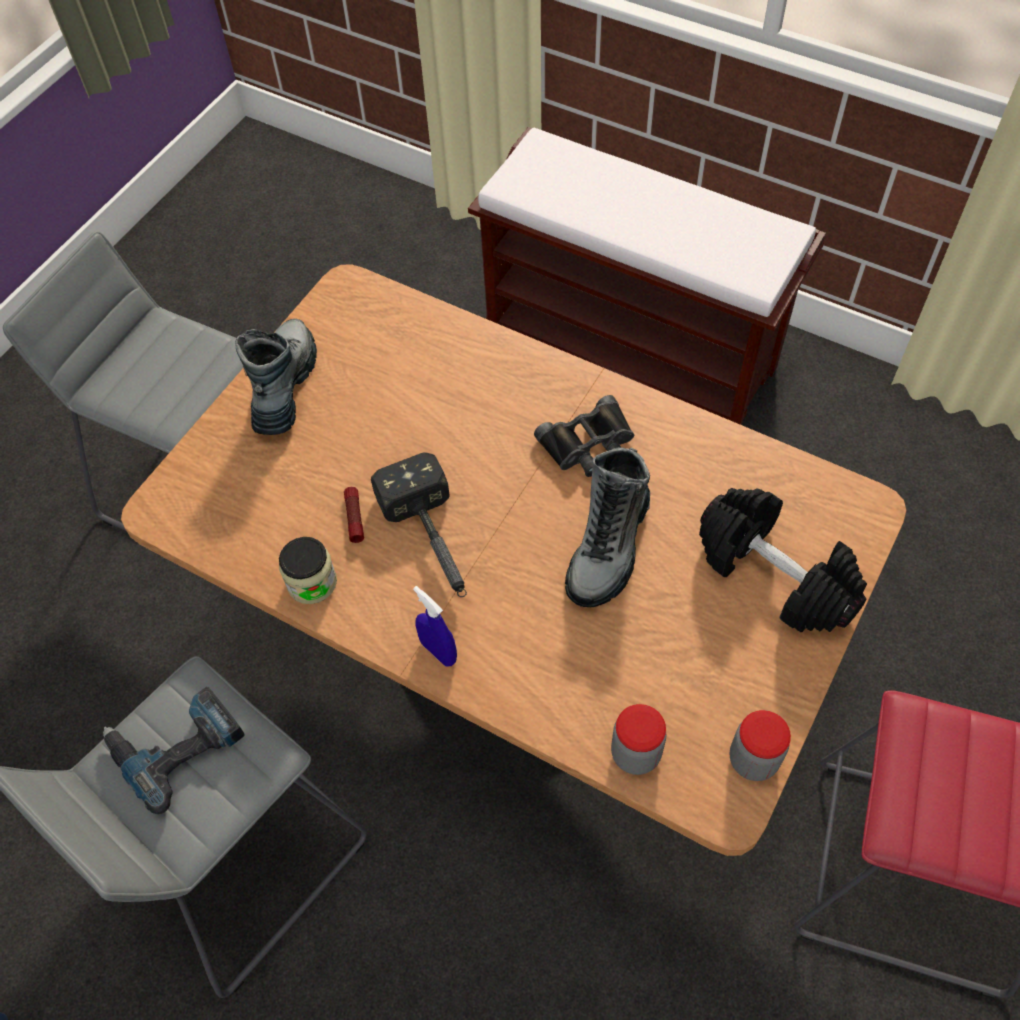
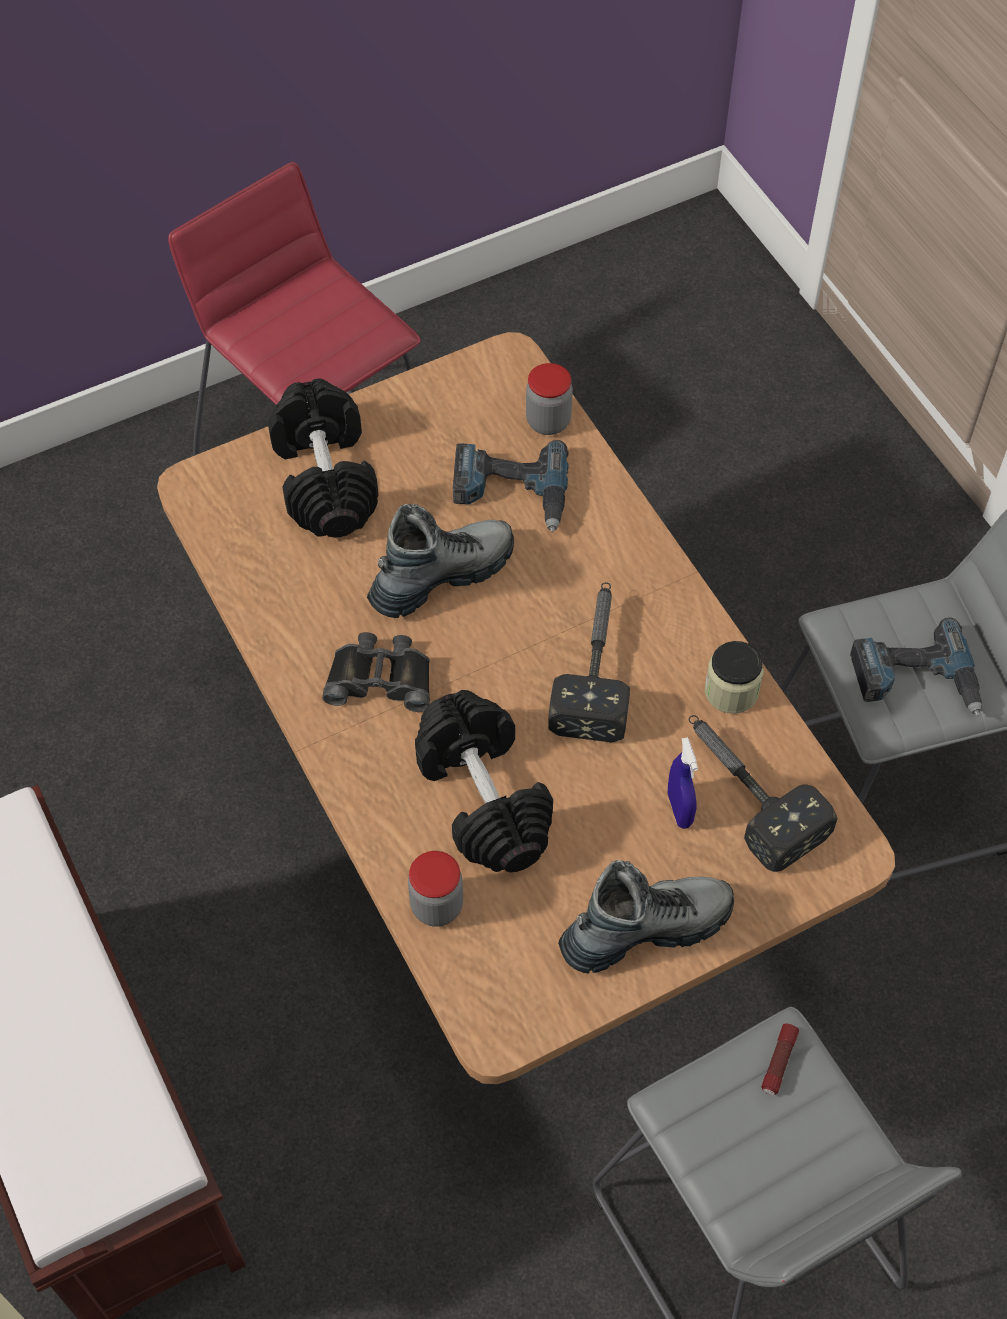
camera: 150 degrees left, 0 degrees up
(261, 511) = (744, 791): none -> hammer
(284, 386) = (646, 929): boot -> boot turned 150 degrees counterclockwise
(354, 518) = (656, 731): flashlight -> flashlight (779, 1062)
(438, 651) = (652, 572): blue spray bottle -> blue spray bottle (679, 809)
(449, 406) = (485, 798): none -> black dumbbell
(612, 655) = (510, 493): none -> power drill
(753, 759) = (465, 374): jar -> jar (437, 906)

